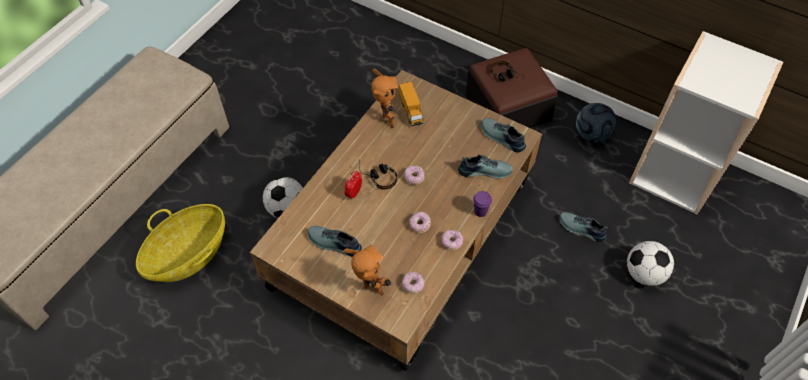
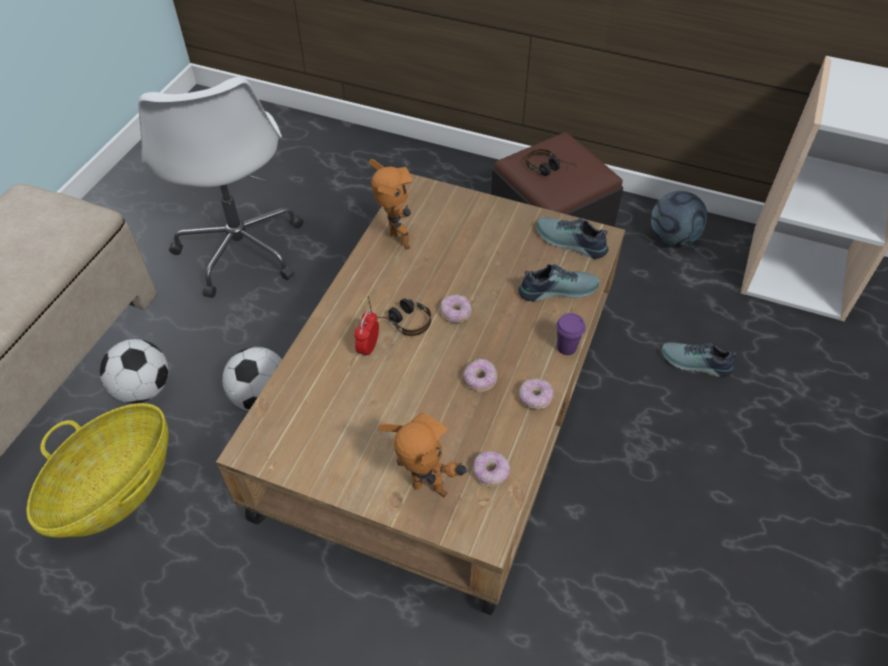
camera: 10 degrees left, 5 degrees down
(288, 105) = (241, 253): none -> white office chair
(334, 244) = (351, 428): shoe -> none
(411, 111) = (430, 223): toy truck -> none
(643, 273) = (799, 411): football -> football (143, 389)

